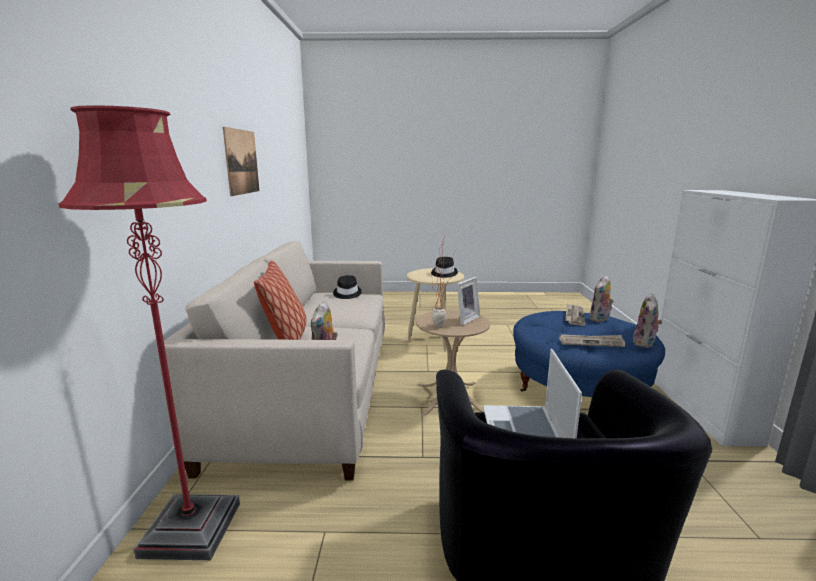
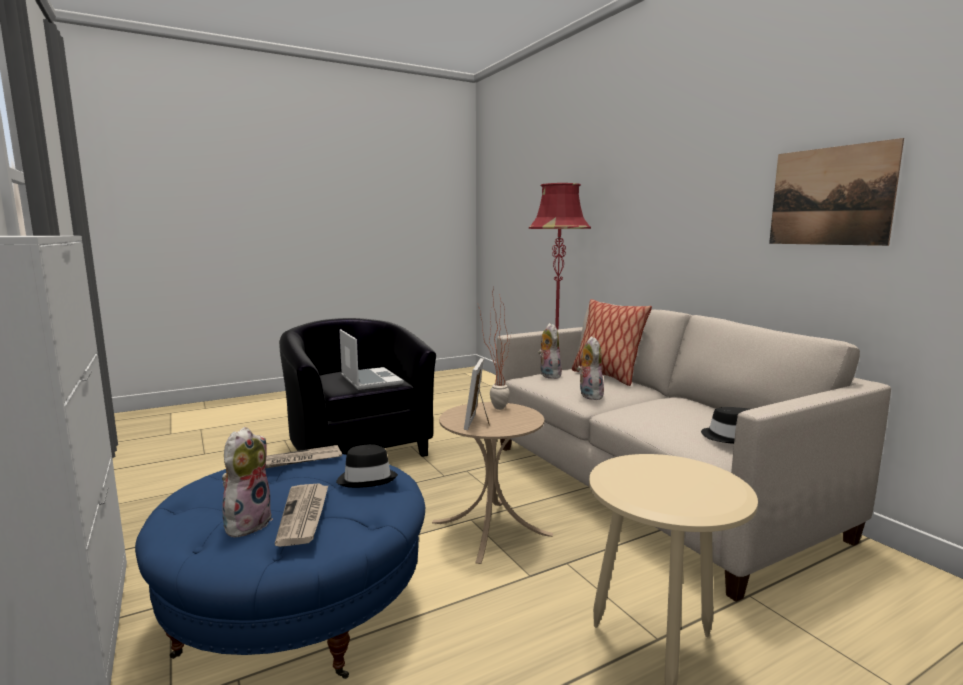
camera: 150 degrees right, 5 degrees down
(443, 273) = (653, 486): black hat -> black hat (367, 479)
(645, 344) = (201, 482): plush toy -> plush toy (588, 395)

